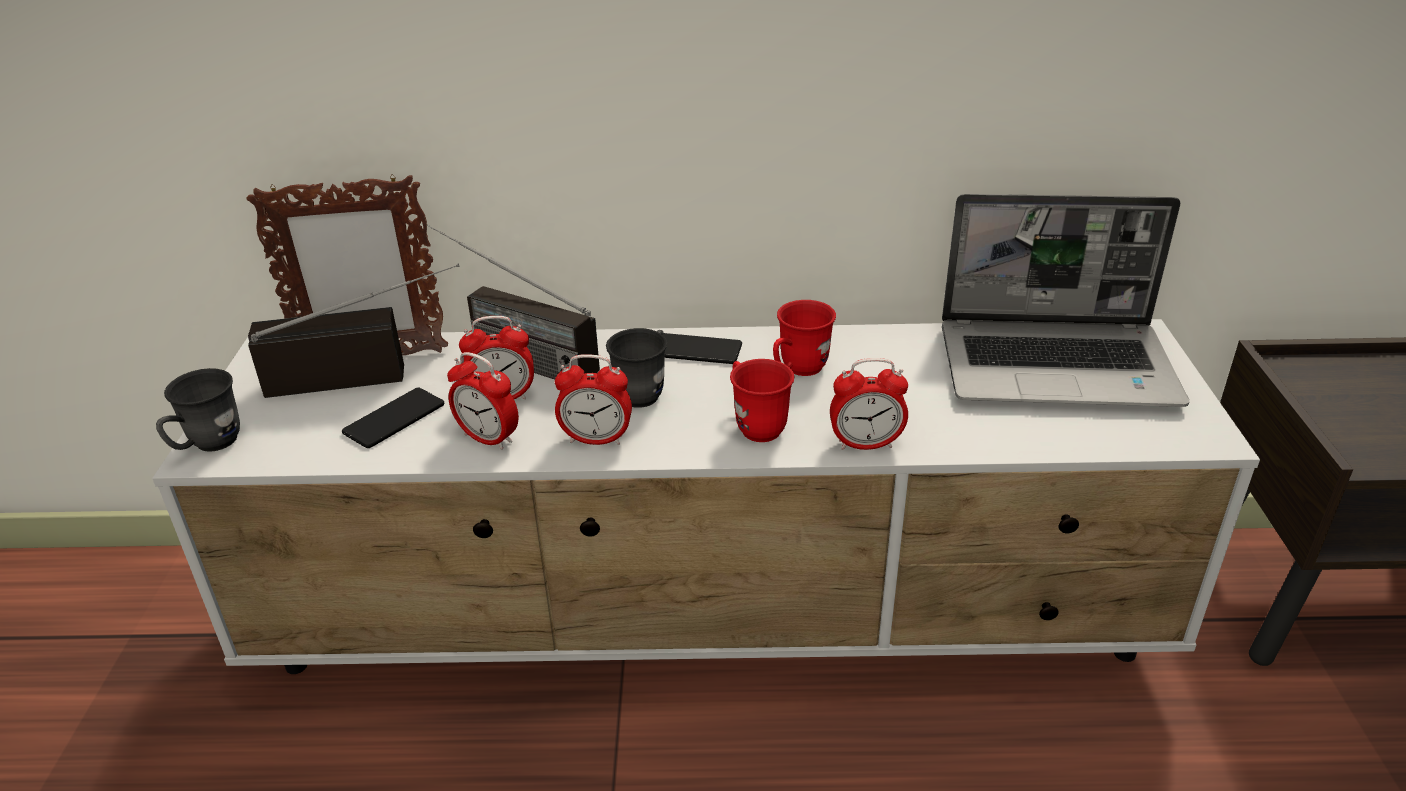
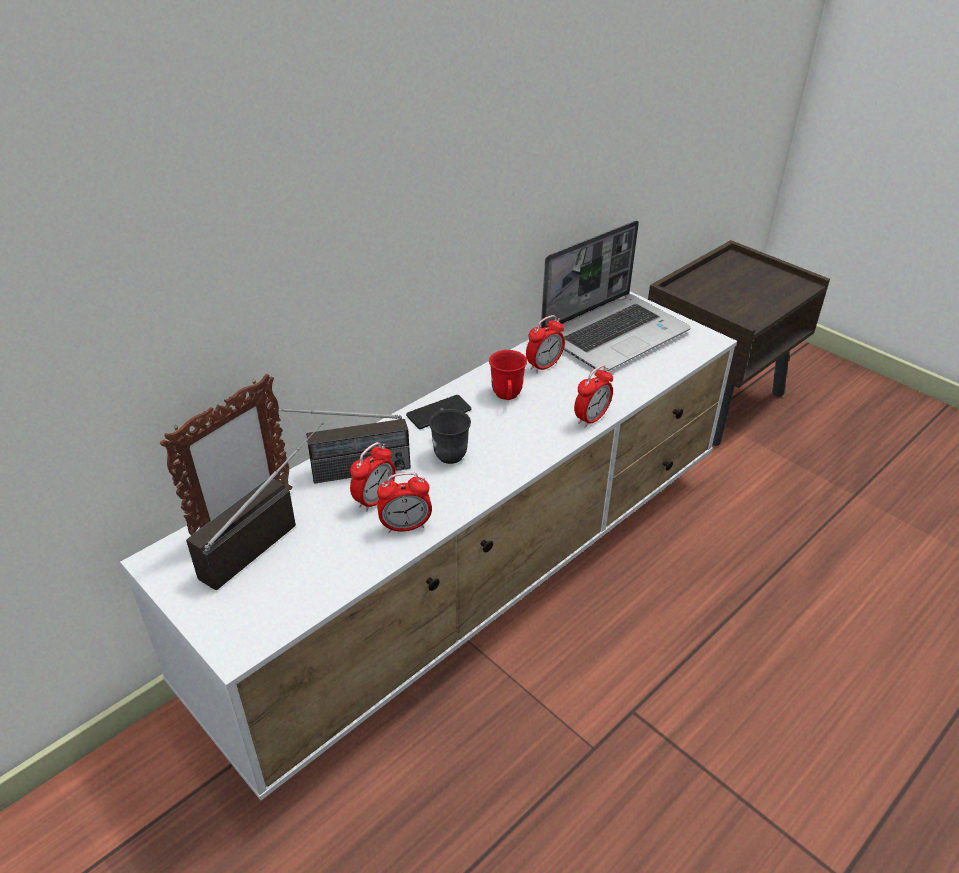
camera: 45 degrees left, 5 degrees up
(207, 446) = (230, 642): grey mug -> none
(394, 419) = (329, 550): phone -> none
(596, 439) = (464, 491): alarm clock -> alarm clock (544, 366)
(755, 425) = (529, 437): red mug -> none

